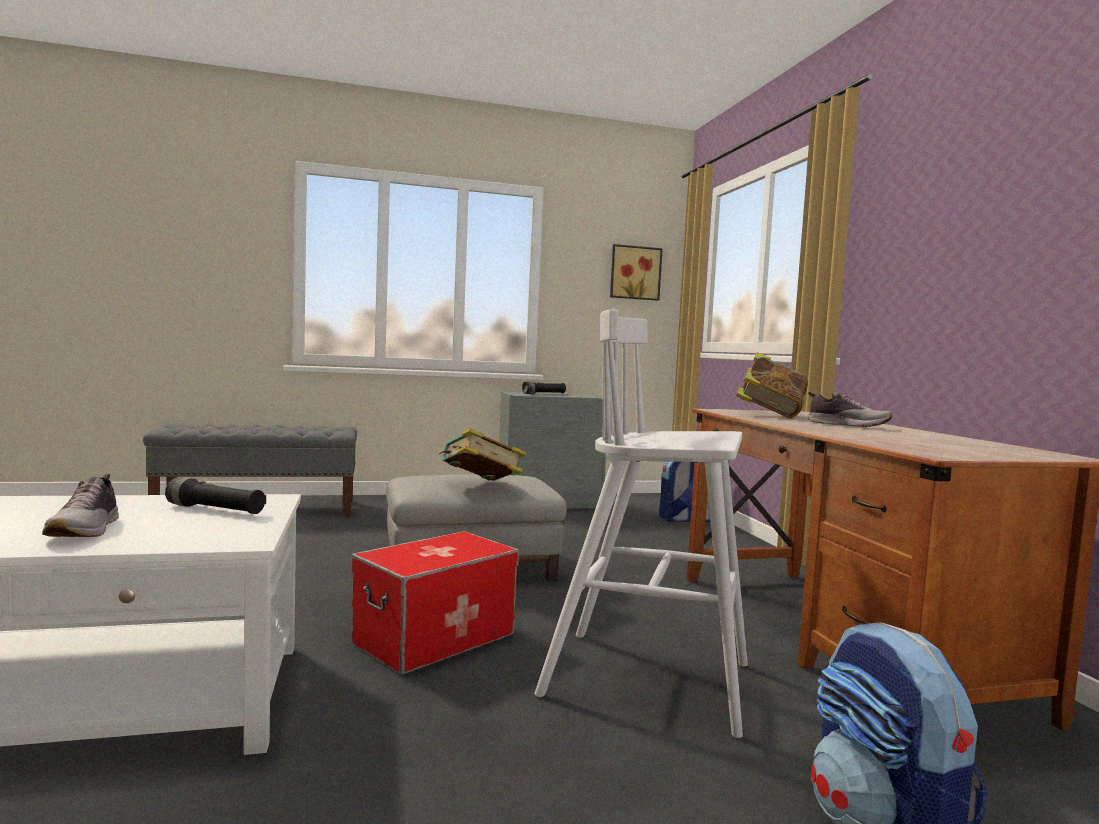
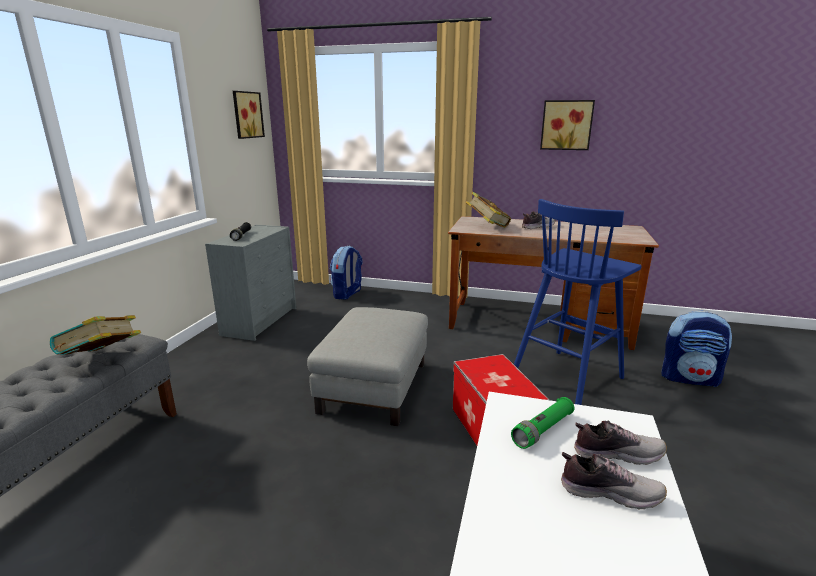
camera: 60 degrees left, 15 degrees up
(166, 533) = (616, 453): none -> shoe
(215, 510) = (543, 430): black flashlight -> green flashlight
(480, 485) = (402, 328): book -> book (102, 358)
(652, 680) = (567, 379): white stool -> blue stool
(997, 233) = (566, 125): none -> picture

